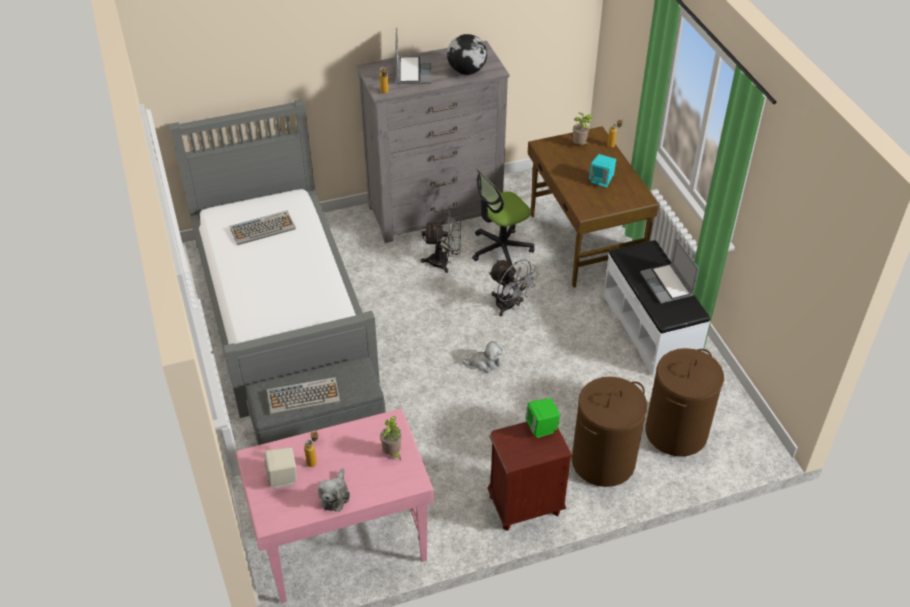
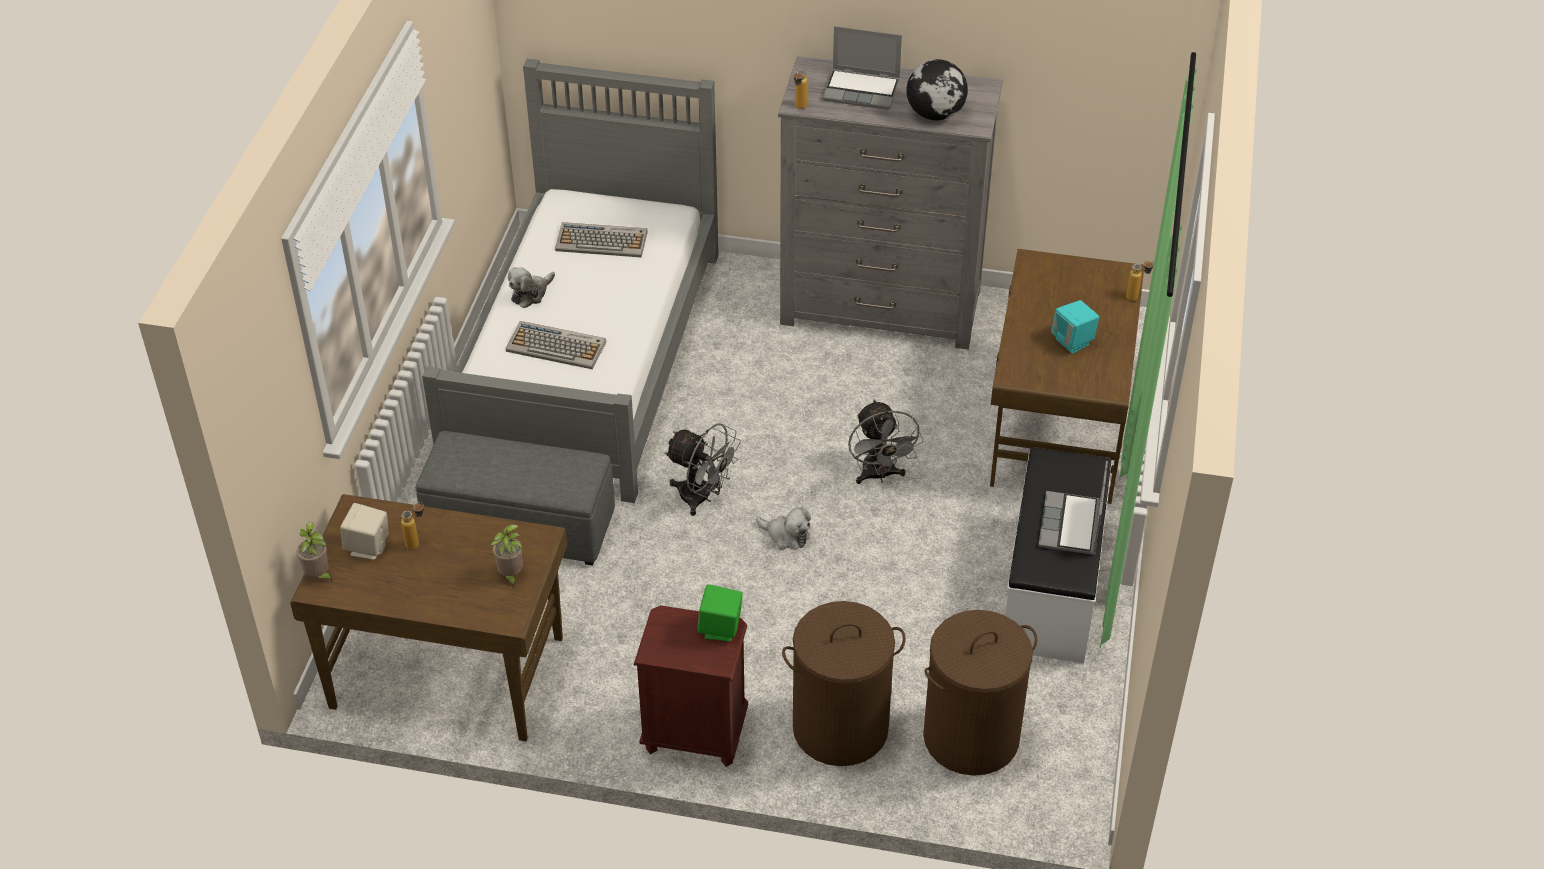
camera: 30 degrees right, 0 degrees up
(304, 396) = (494, 472): keyboard -> keyboard (557, 346)
(335, 495) = (409, 593): plush toy -> plush toy (531, 293)
(341, 540) = (446, 670): pink desk -> brown desk
(413, 71) = (862, 90): laptop -> laptop turned 75 degrees clockwise
(444, 262) = (839, 381): grey fan -> grey fan (702, 498)
(501, 249) = (930, 394): office chair -> none
(580, 145) = (1086, 281): potted plant -> potted plant (319, 576)

